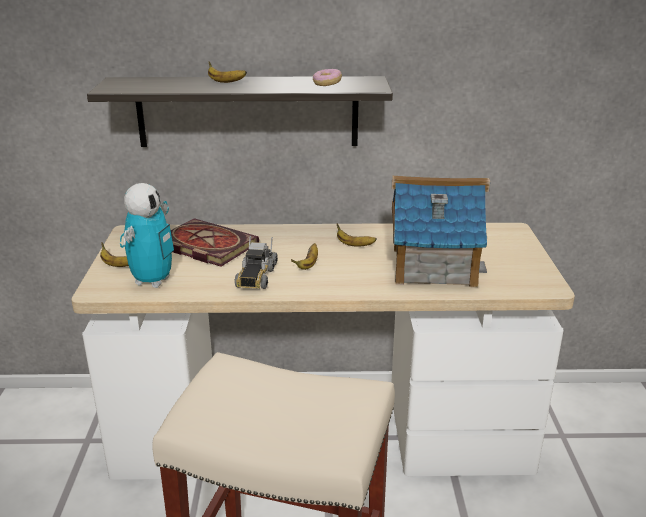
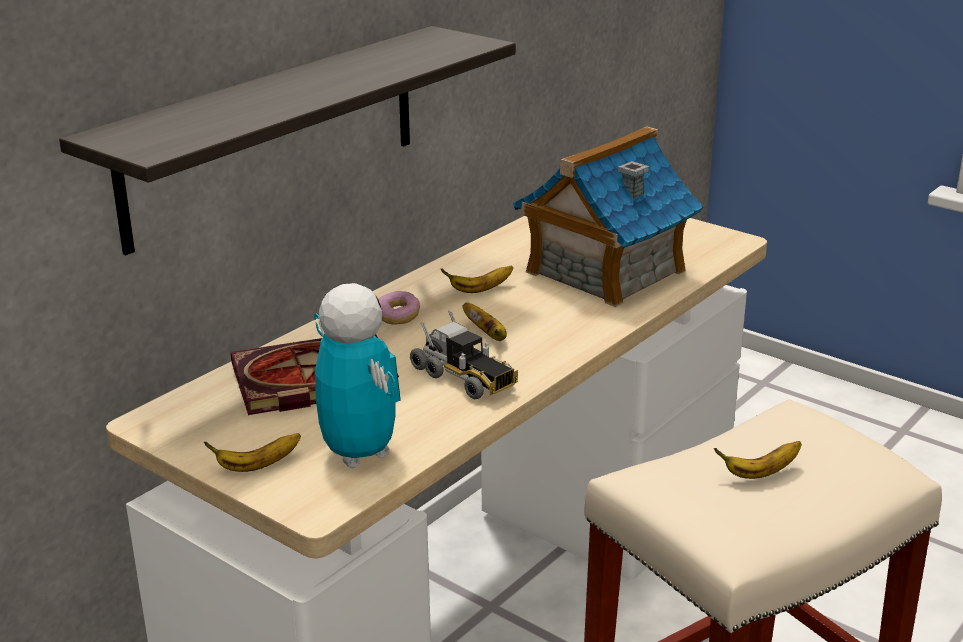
camera: 50 degrees left, 0 degrees up
(225, 82) = (278, 89): banana -> banana (760, 473)
(327, 84) = (412, 53): donut -> donut (398, 317)

